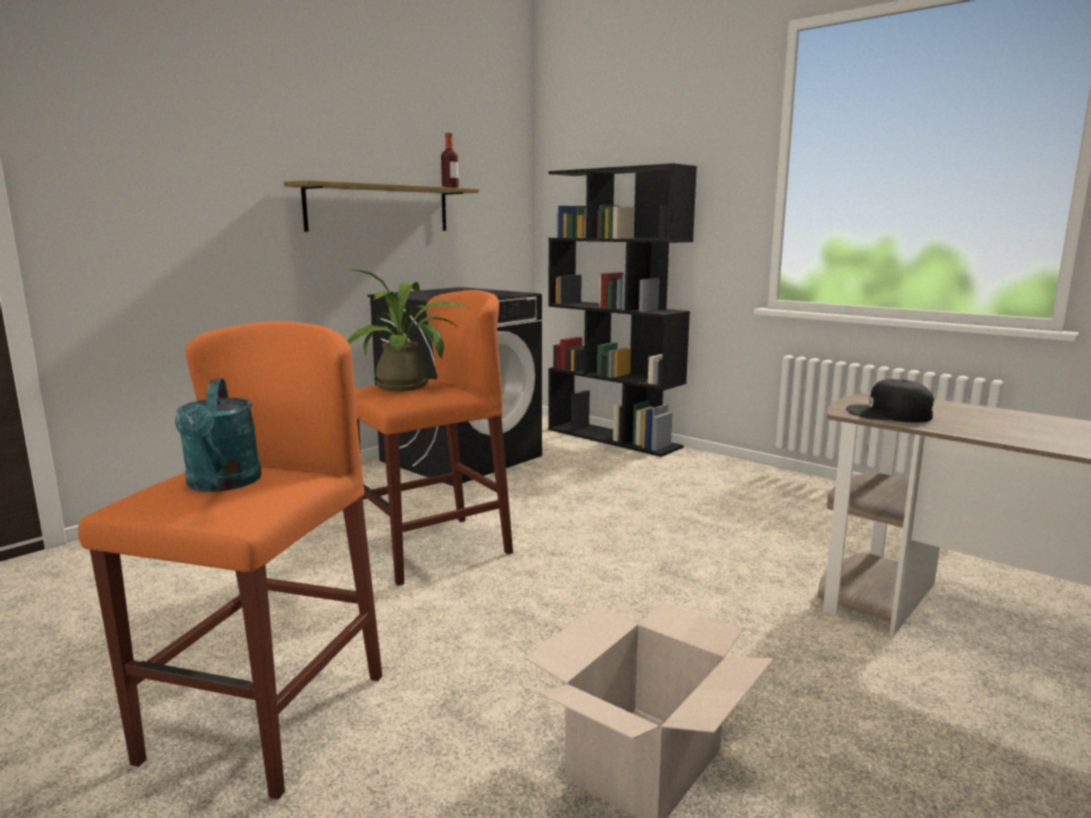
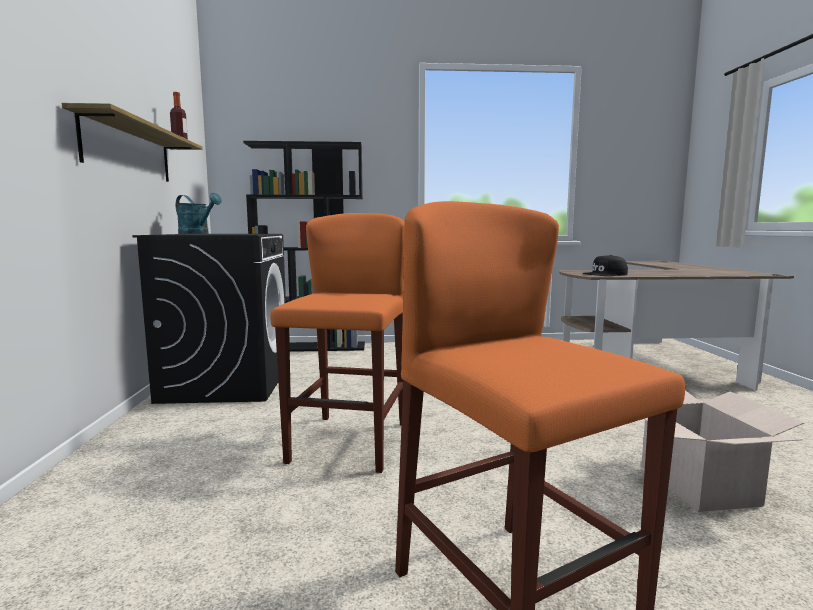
camera: 45 degrees left, 5 degrees down
(222, 484) = (533, 354): turquoise watering can -> turquoise watering can (197, 233)
(409, 387) = (333, 296): potted plant -> none

